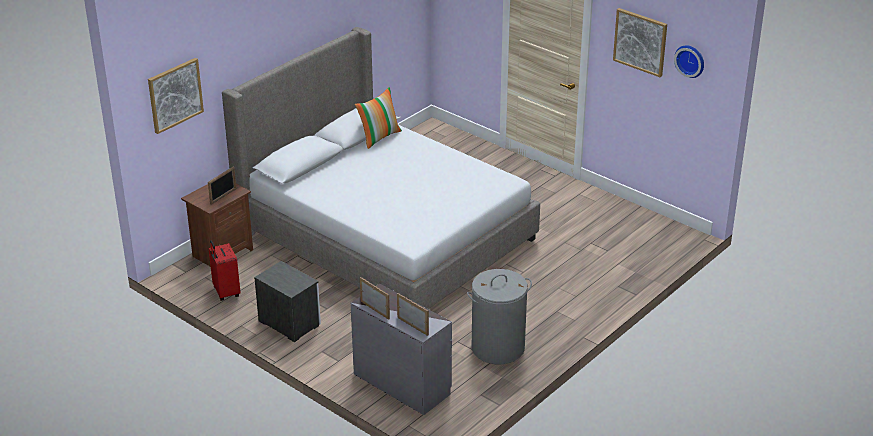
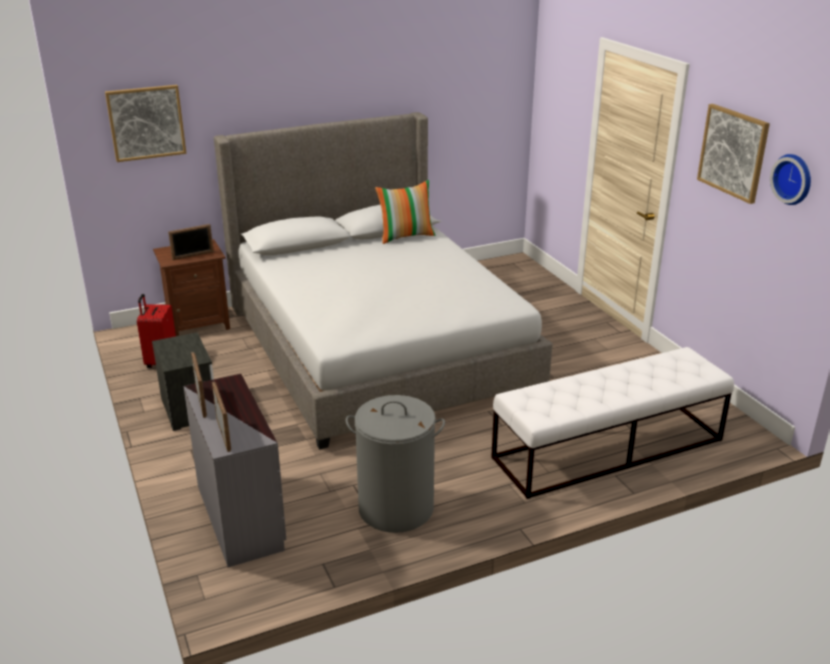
camera: 25 degrees right, 5 degrees down
(602, 269) = (607, 449): none -> white bench

